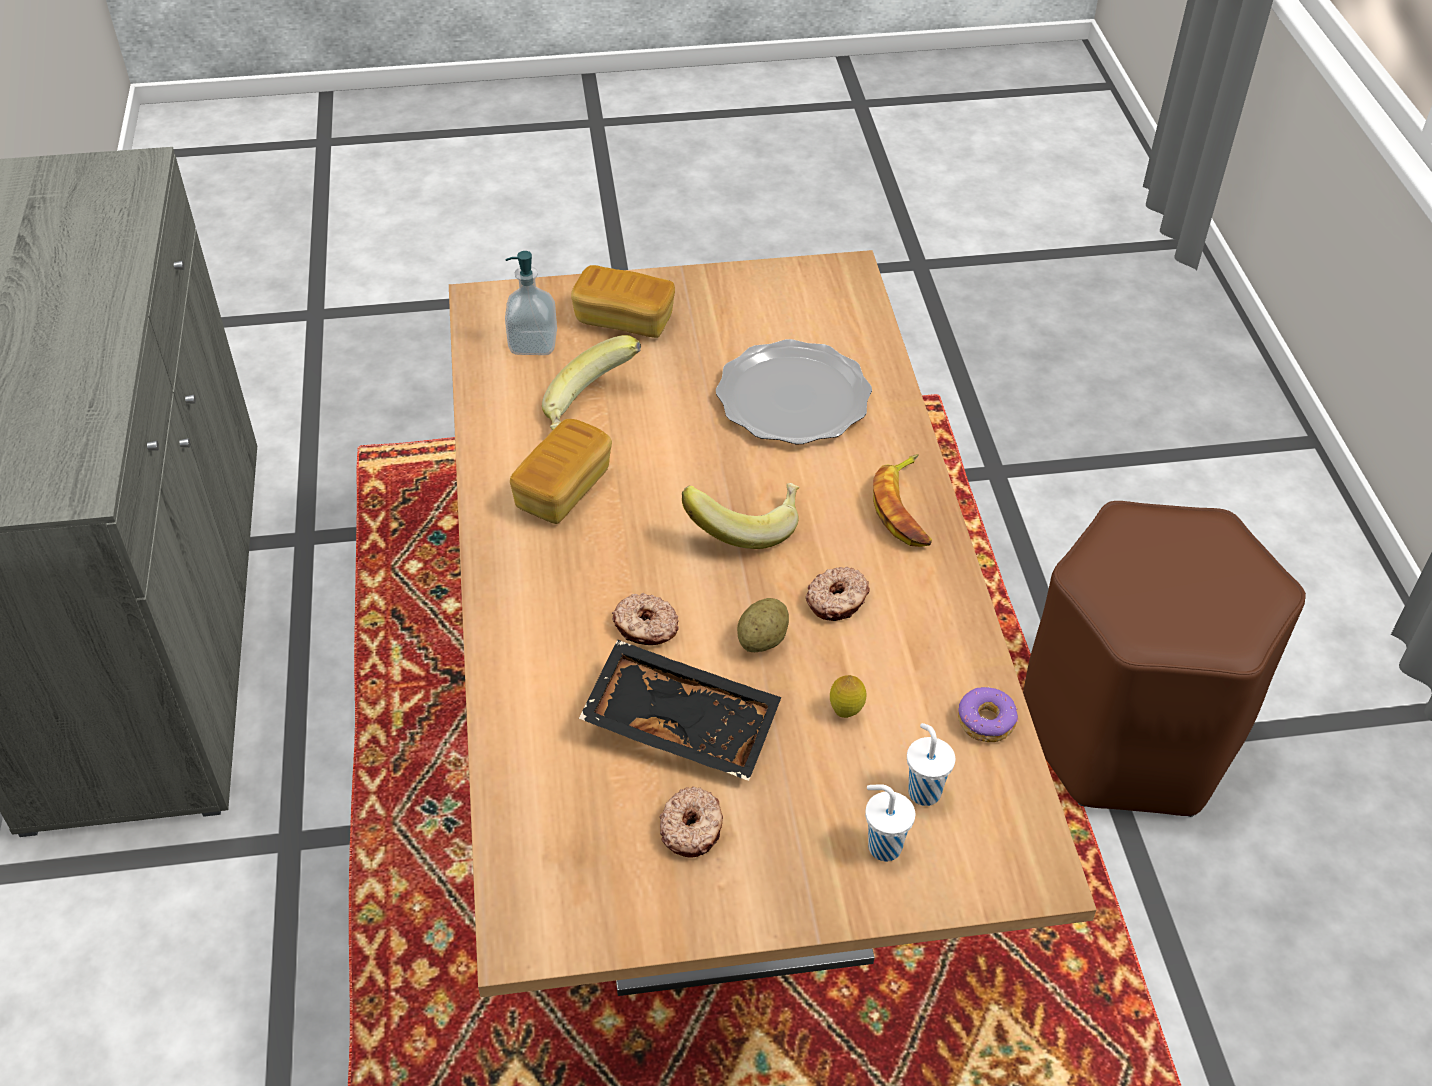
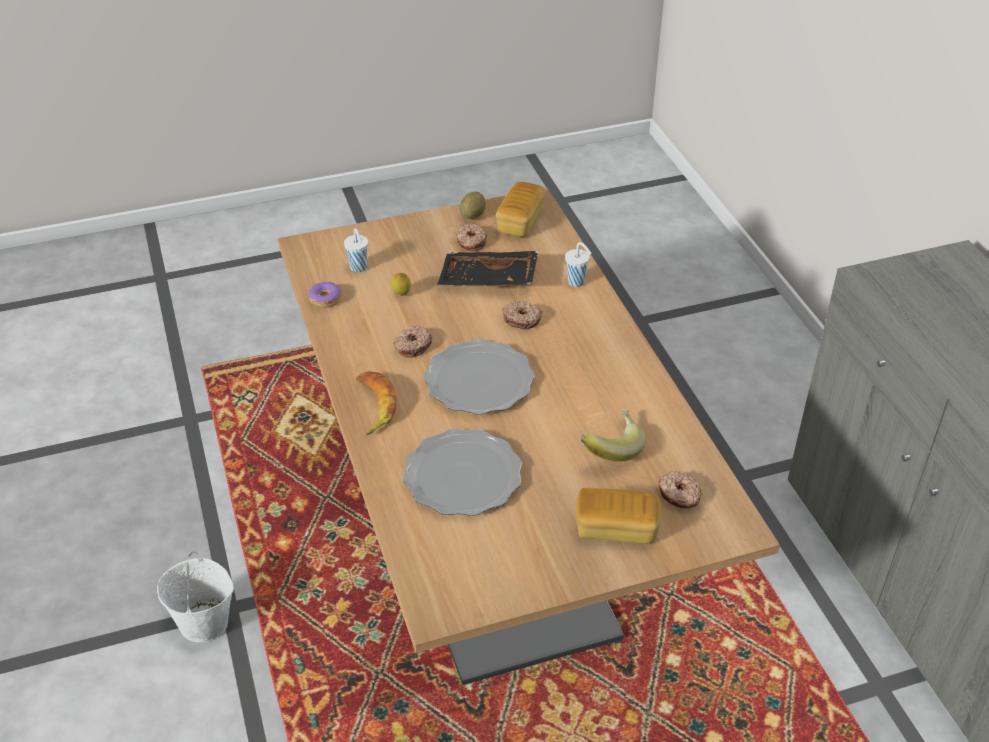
camera: 170 degrees right, 5 degrees down
(533, 343) = (679, 495): soap dispenser -> donut
(563, 489) = (604, 388): bread -> bread (520, 222)
(744, 525) = (478, 381): banana -> plate
(762, 640) = (453, 321): potato -> potato (472, 215)
(882, 846) = (378, 246): white cup -> white cup (577, 282)
(1128, 732) = (205, 623): brown stool -> white bucket

